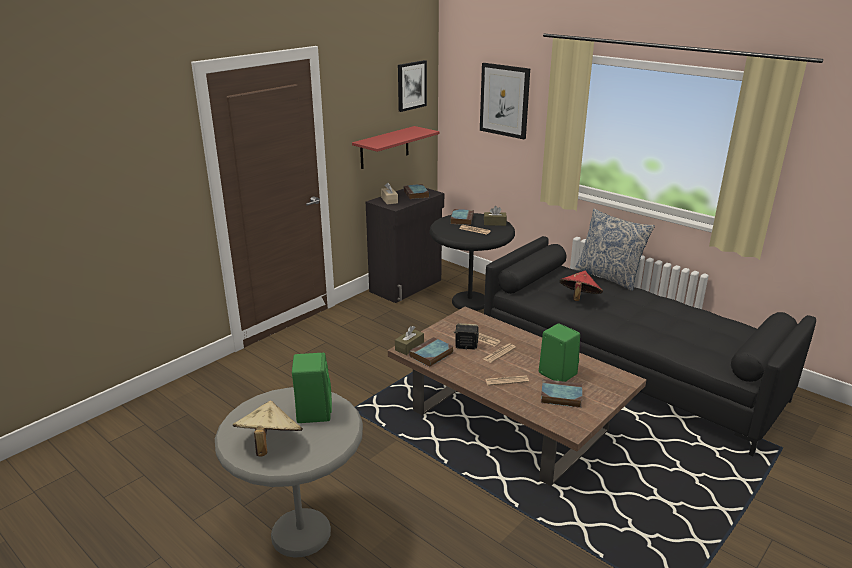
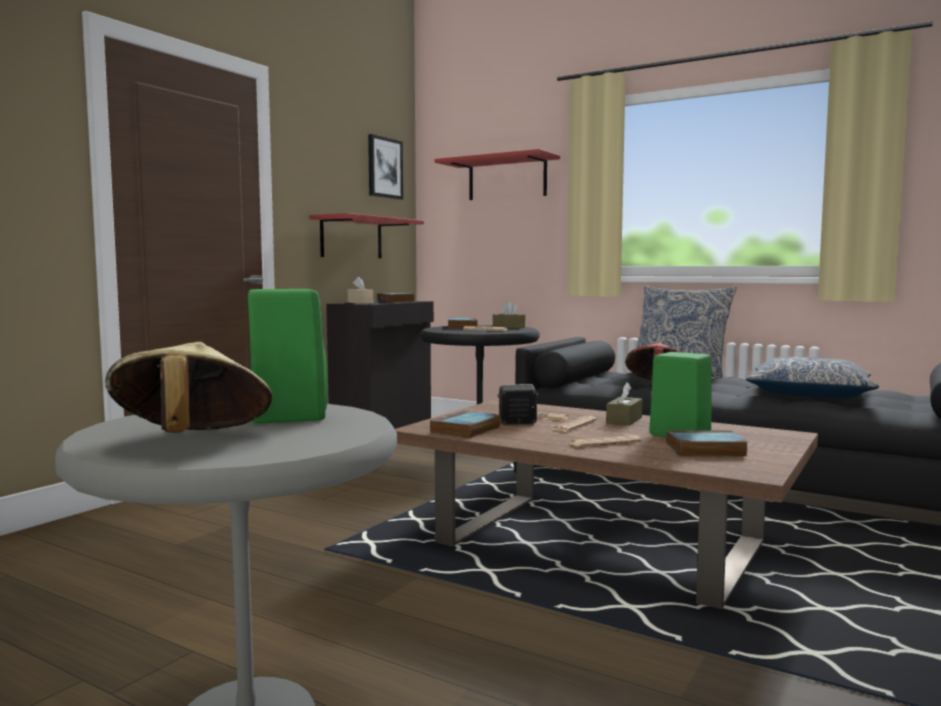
camera: 10 degrees left, 20 degrees down
(409, 347) = (426, 426): brown tissue box -> brown tissue box (624, 420)
(504, 100) = (507, 179): picture -> red shelf
(676, 325) = (809, 394): none -> pillow

